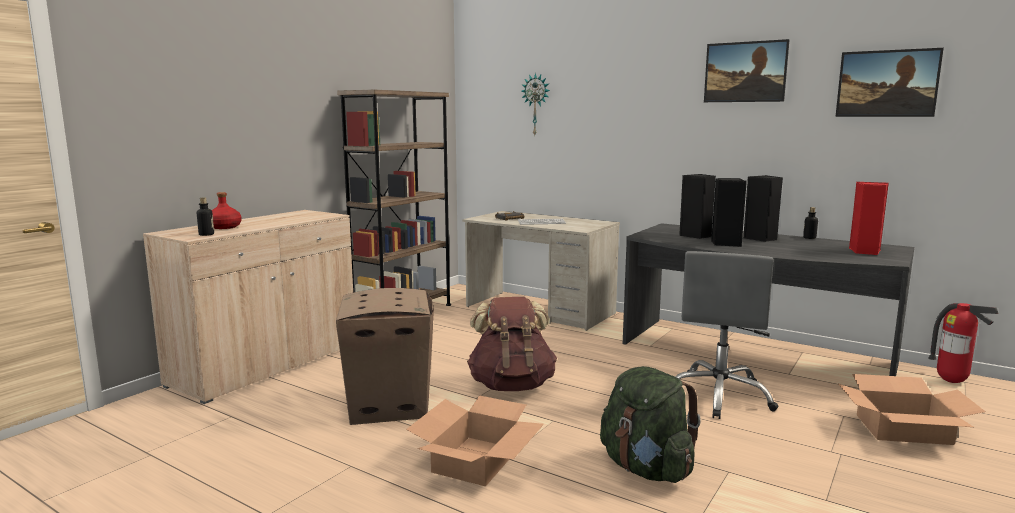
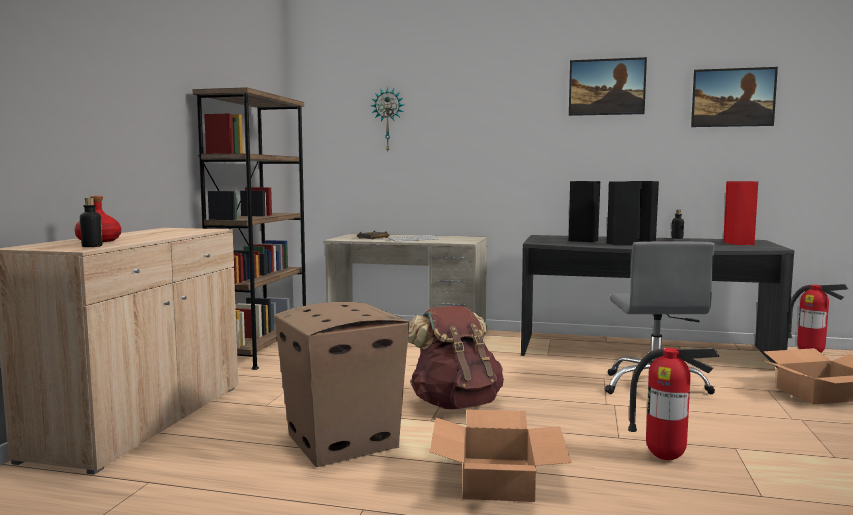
camera: 20 degrees left, 5 degrees down
(646, 469) = (666, 458): green backpack -> fire extinguisher

